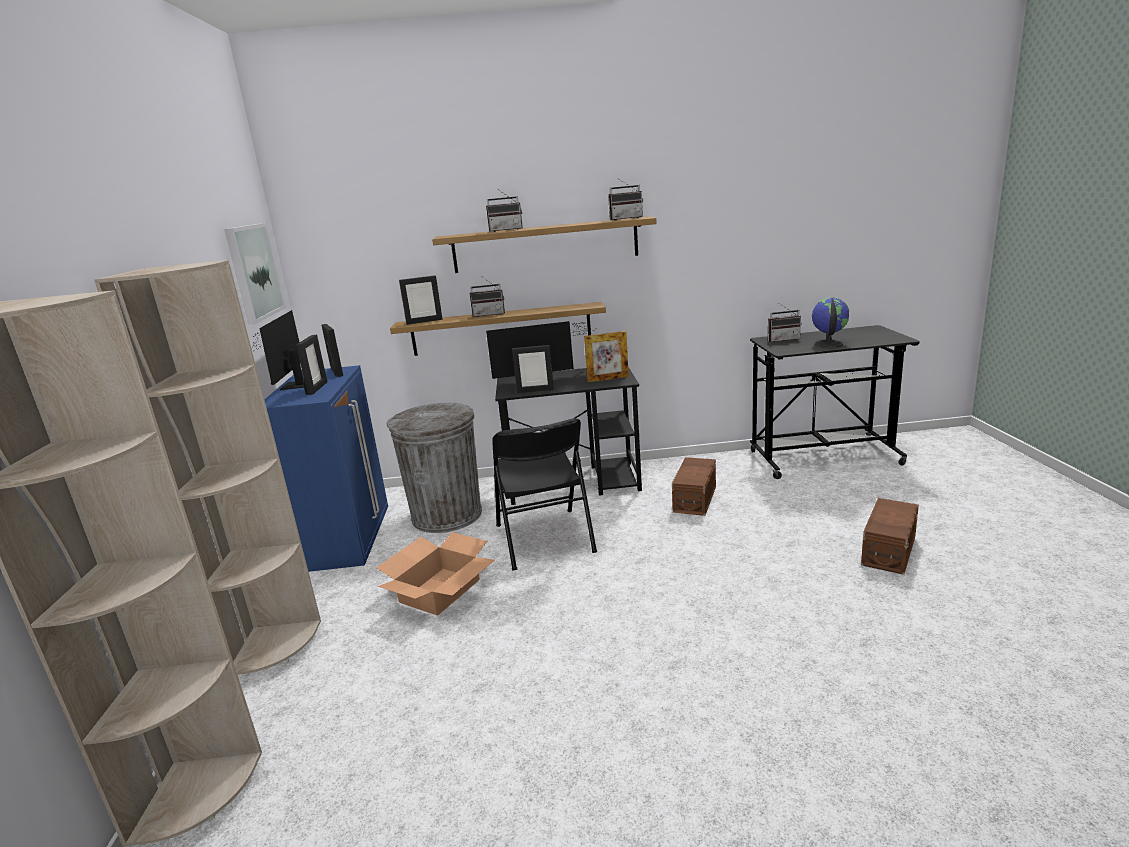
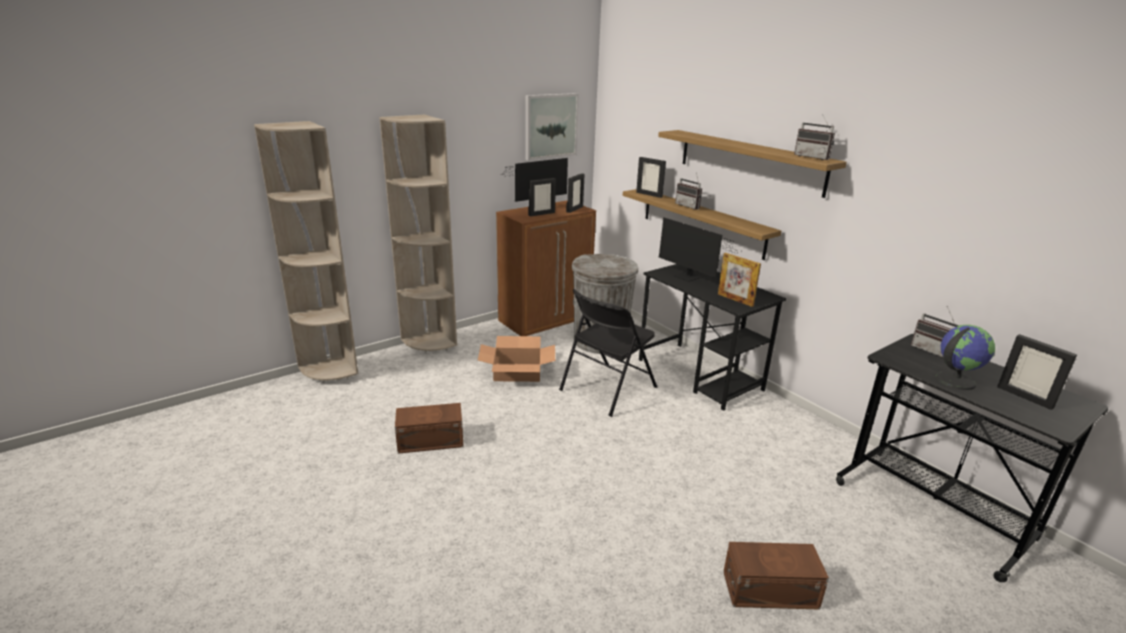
camera: 55 degrees right, 5 degrees up
(346, 536) = (545, 318): blue cabinet -> brown cabinet
(506, 230) = (717, 139): radio -> none
(535, 390) = (675, 280): picture frame -> picture frame (1025, 397)
(696, 499) = (741, 443): brown storage box -> brown storage box (431, 441)

